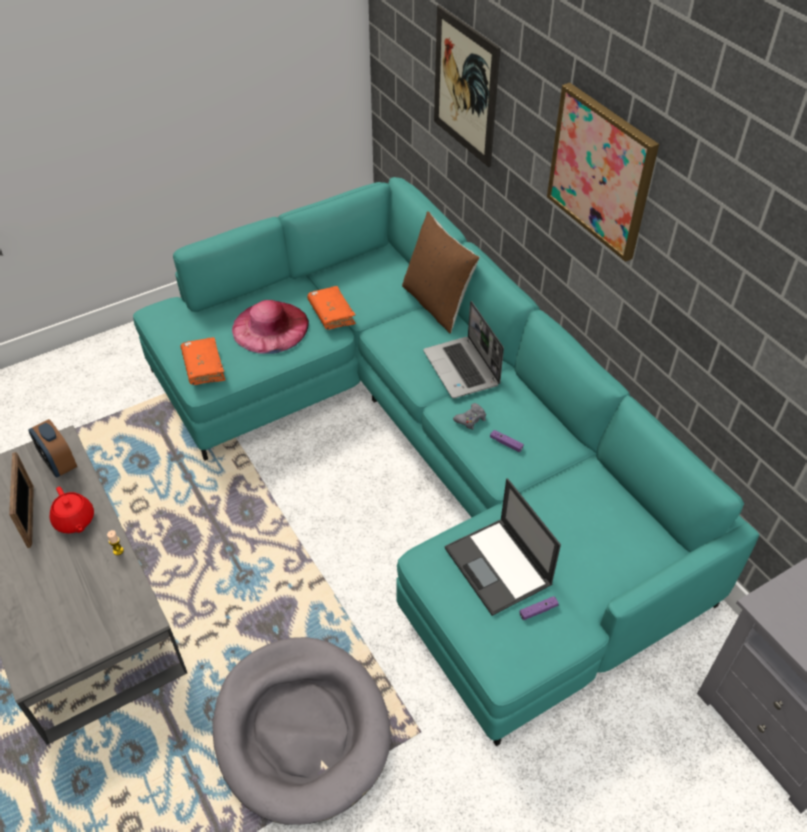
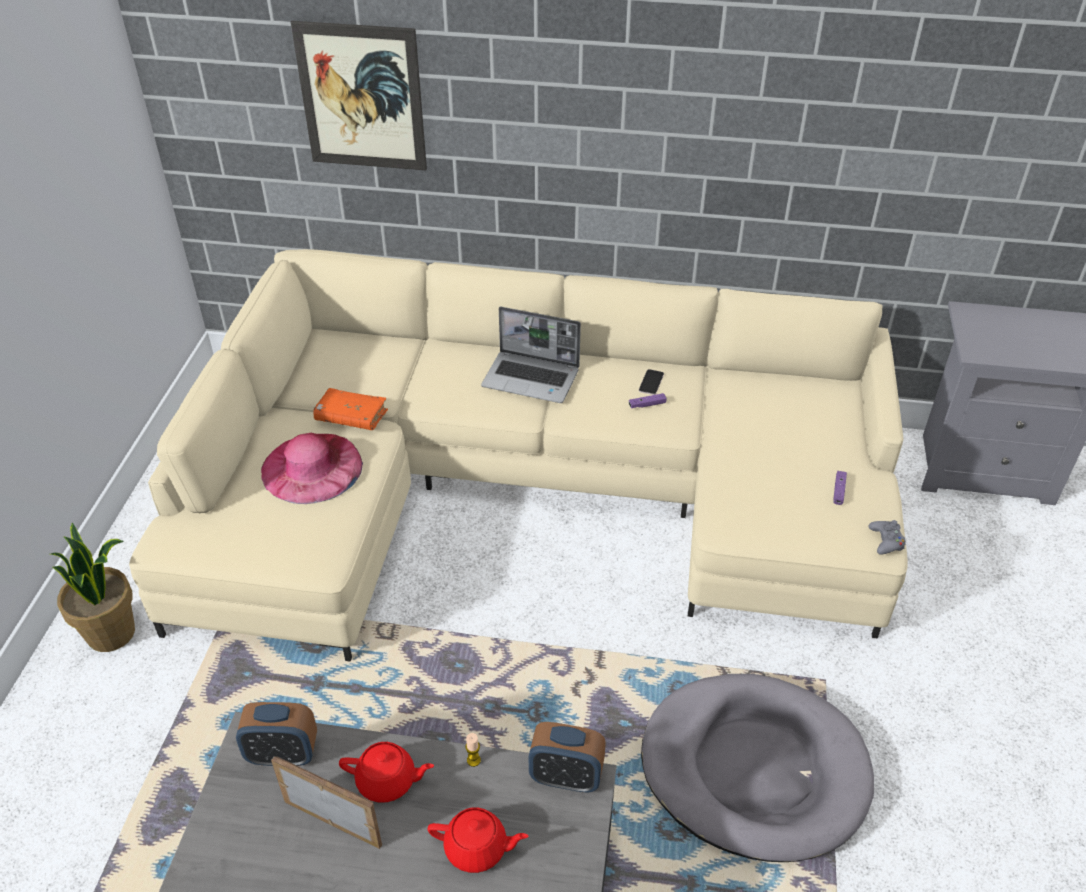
camera: 50 degrees left, 5 degrees down
(58, 592) = (477, 848): none -> red teapot
(137, 351) = (112, 633): none -> potted plant
(140, 604) = (566, 777): none -> alarm clock
(203, 367) = (302, 547): orange book -> none
(424, 449) = (527, 491): turquoise sofa -> beige sofa
(437, 304) = (432, 346): brown pillow -> none
(470, 419) = (596, 408): grey game controller -> grey game controller (886, 541)
(499, 567) = (774, 487): laptop -> none
(532, 432) = (651, 382): none -> phone
(601, 171) = (605, 93): picture -> none

